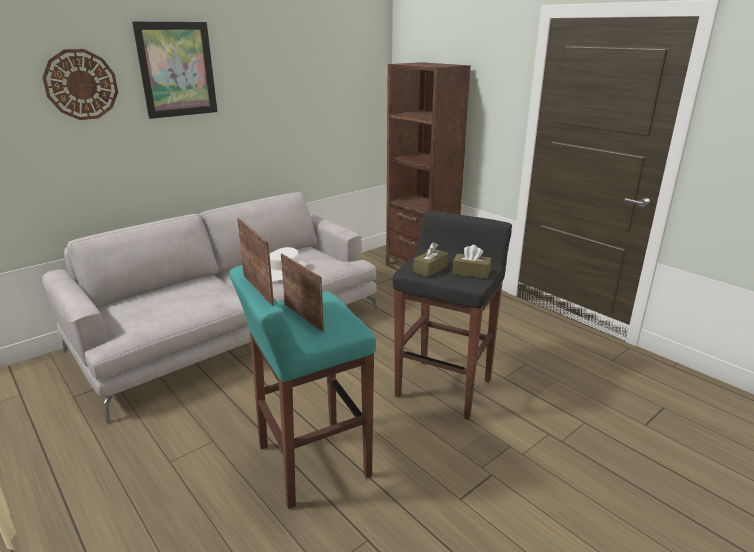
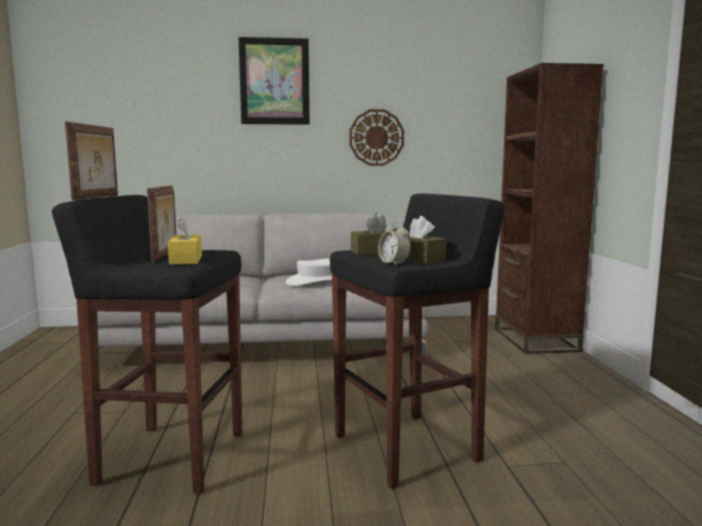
camera: 35 degrees right, 15 degrees down
(81, 85) = (187, 89): wall clock -> wall clock (376, 137)
(311, 461) = (170, 457): turquoise stool -> black stool
(336, 319) = (186, 260): none -> yellow tissue box
(471, 284) = (394, 264): none -> alarm clock

